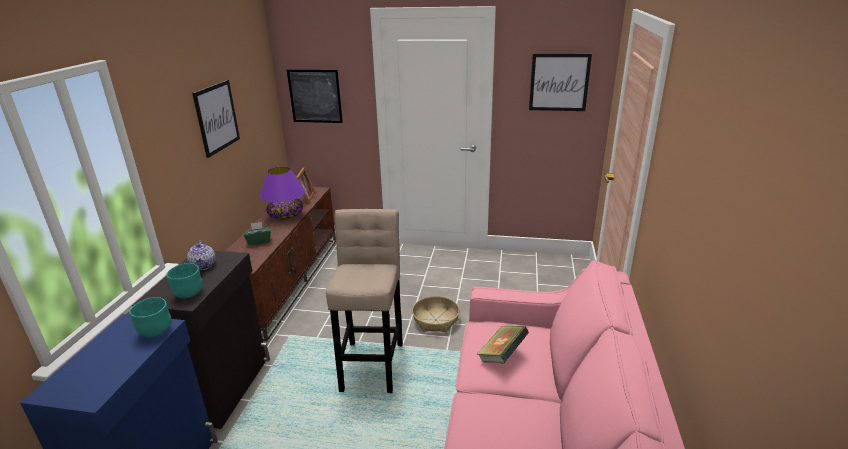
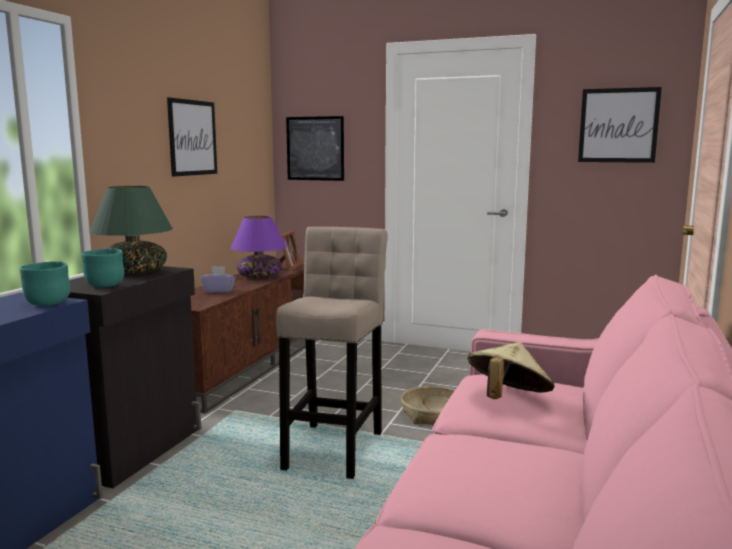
camera: 10 degrees right, 15 degrees down
(203, 265) = (135, 272): teapot -> green table lamp
(259, 241) = (219, 291): green tissue box -> purple tissue box
(502, 356) = (507, 399): book -> beige hat

